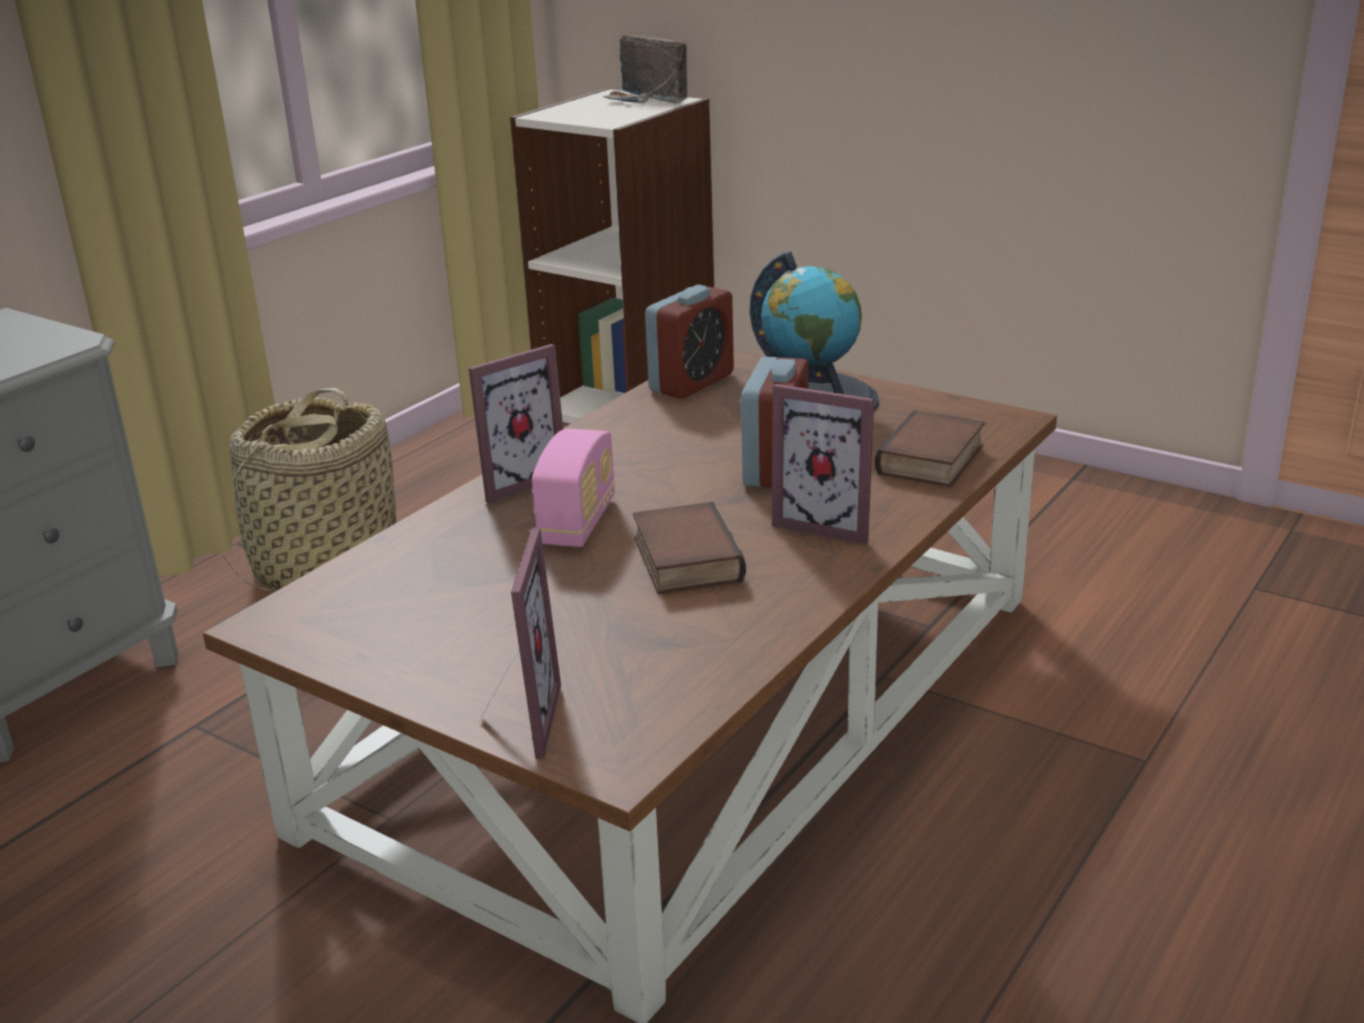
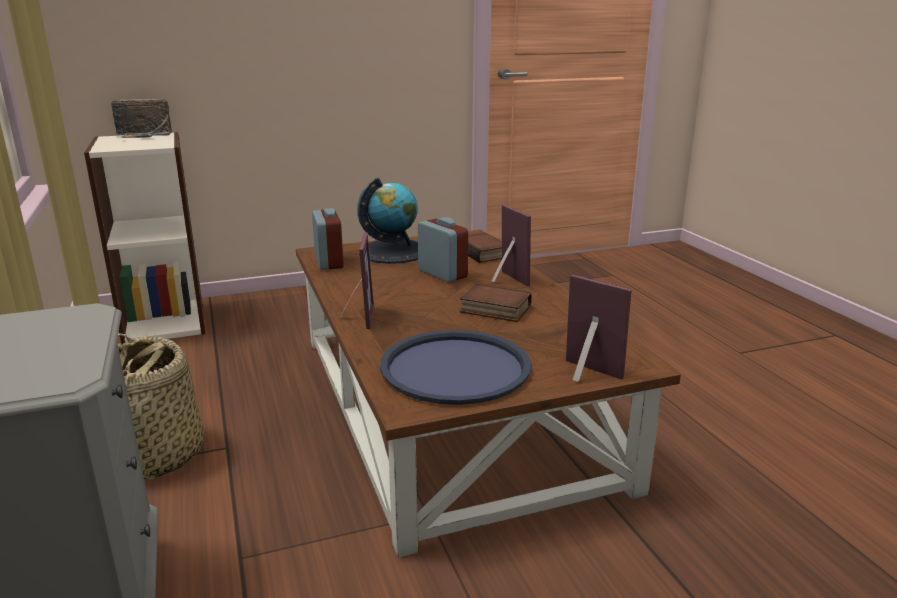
camera: 55 degrees left, 5 degrees down
(427, 609) = (455, 368): none -> blue tray
(578, 522) = (424, 317): radio -> none
(828, 523) = (505, 280): picture frame -> picture frame turned 90 degrees counterclockwise

